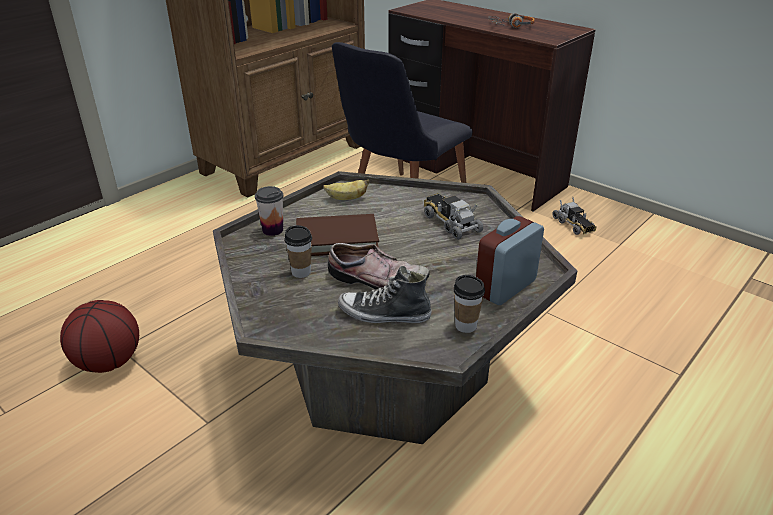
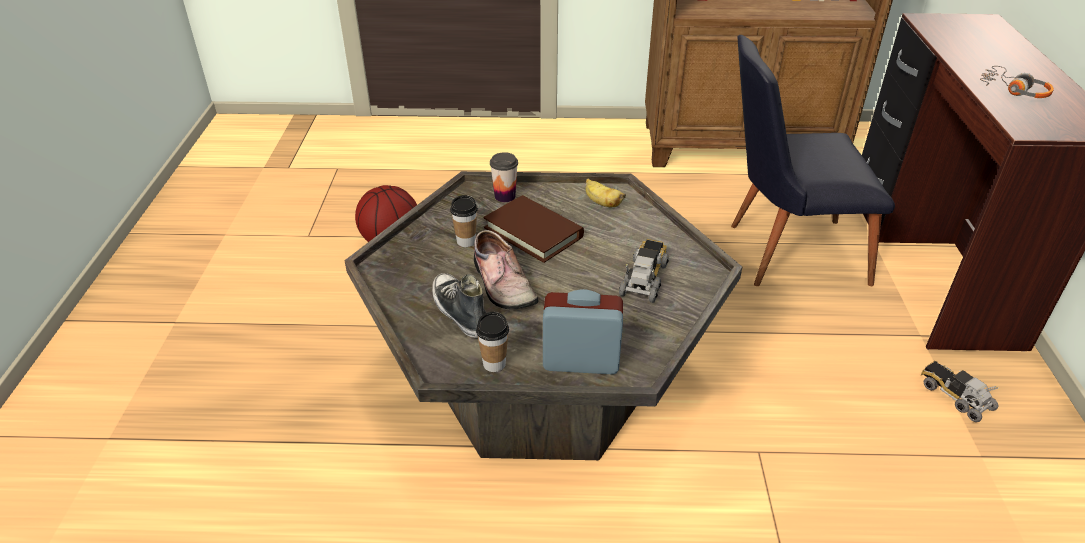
camera: 50 degrees right, 5 degrees up
(574, 225) = (954, 396): toy truck -> toy truck turned 120 degrees clockwise

